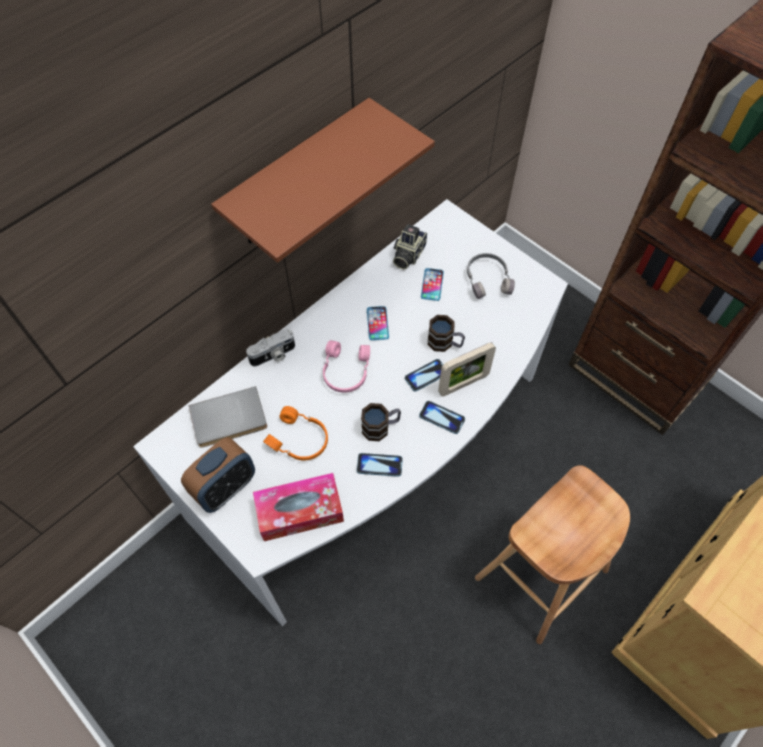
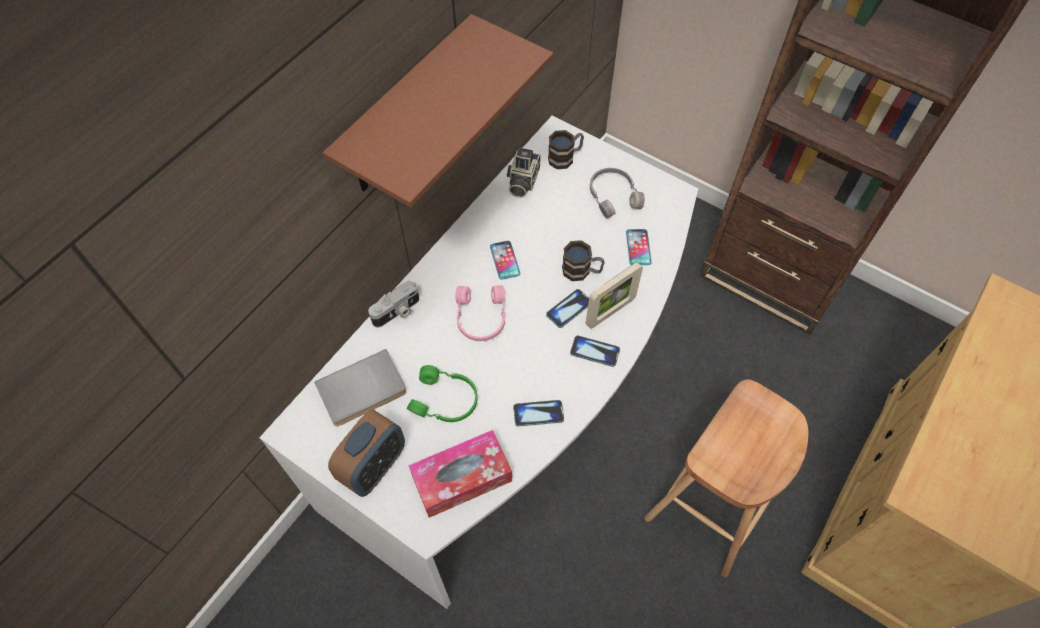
camera: 10 degrees left, 0 degrees up
(299, 440) = (445, 401): orange headphones -> green headphones
(381, 427) = (531, 372): mug -> mug (565, 157)
(432, 284) = (555, 210): phone -> phone (638, 247)

